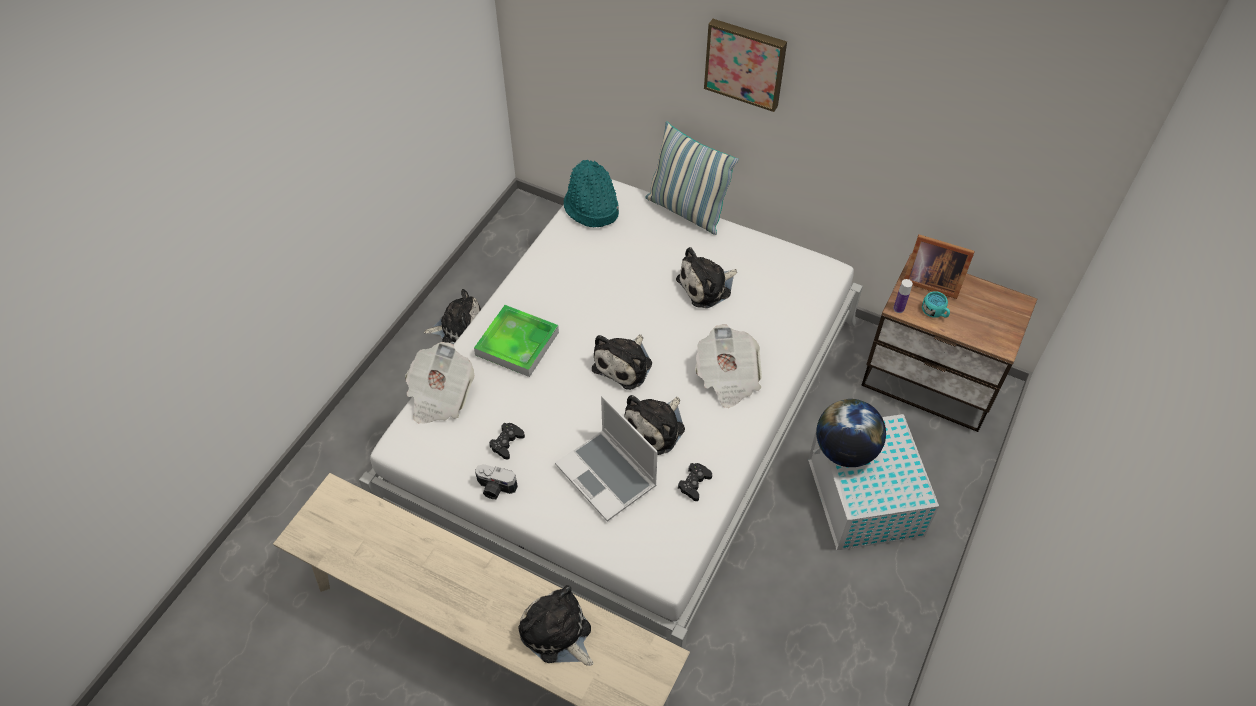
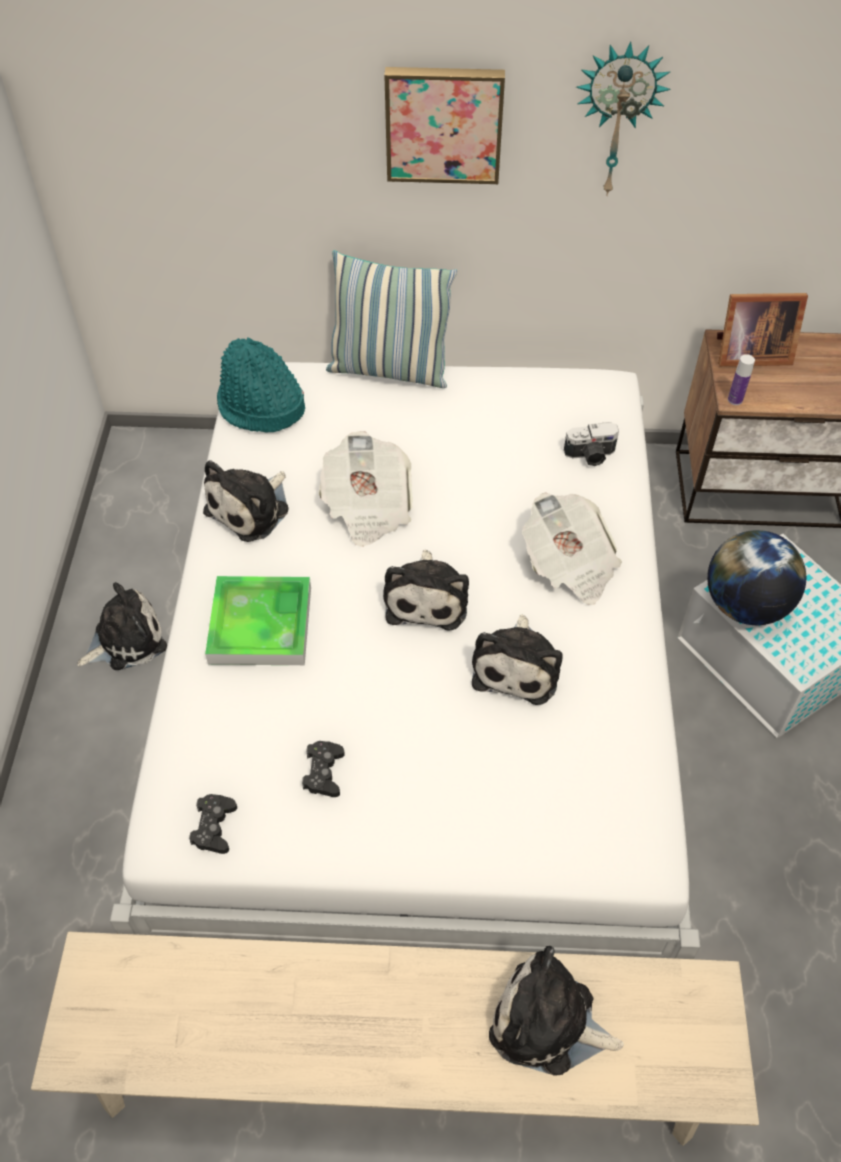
camera: 25 degrees left, 0 degrees up
(440, 396) = (186, 744): newspaper -> newspaper (367, 507)
(495, 489) = (344, 847): camera -> camera (590, 456)
(608, 476) = (493, 761): laptop -> none
(694, 484) = (612, 723): black game controller -> black game controller (214, 827)
(707, 286) = (474, 456): plush toy -> plush toy (251, 508)
(858, 93) = (617, 119): none -> wall clock
(935, 312) = (778, 389): turquoise mug -> none

